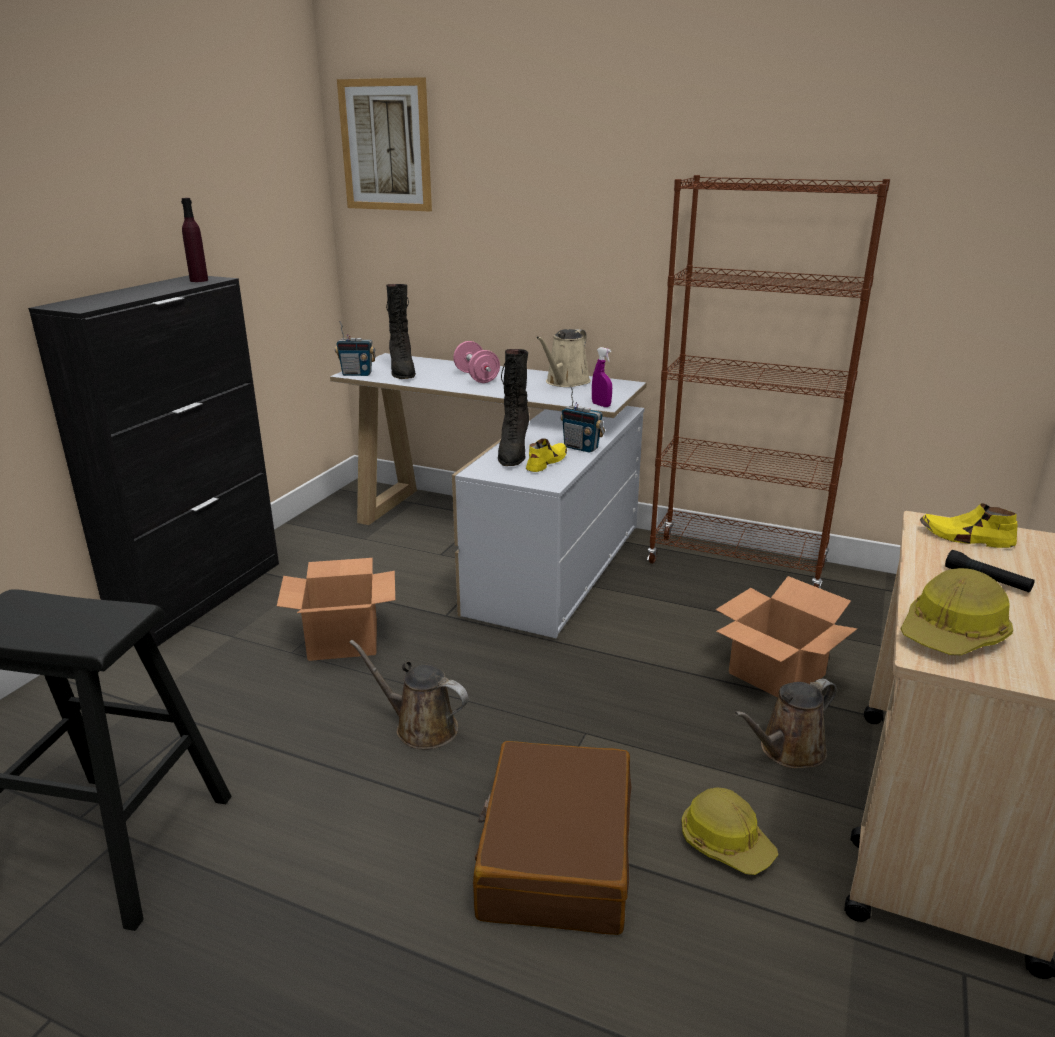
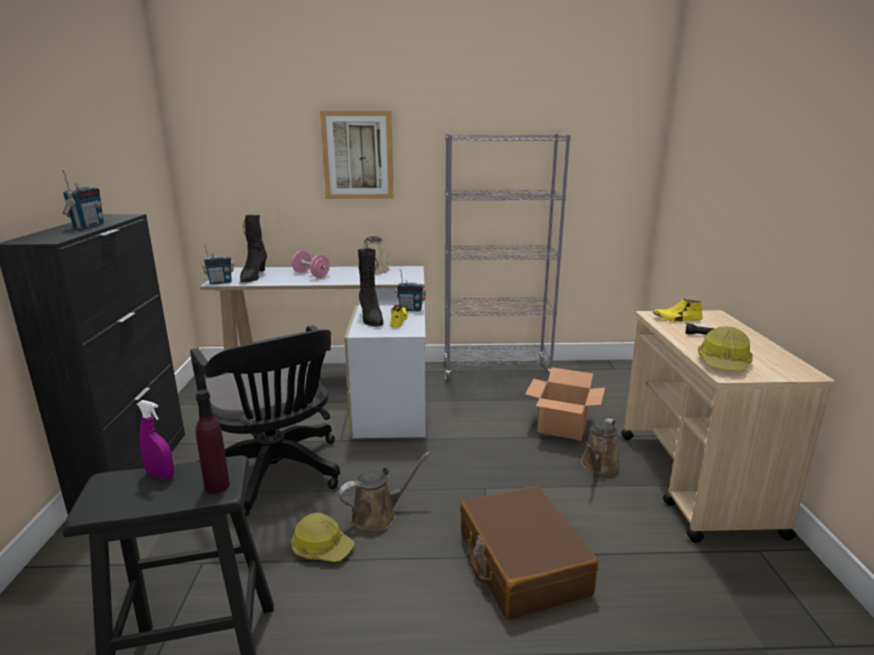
camera: 25 degrees left, 5 degrees down
(148, 292) = (88, 226): none -> radio
(199, 280) = (116, 217): purple bottle -> purple bottle (217, 486)
(342, 641) = (277, 475): cardboard box -> black office chair
(385, 145) = (218, 118): picture -> picture (357, 155)
(402, 371) = (253, 277): black boot -> black boot turned 45 degrees clockwise
(421, 727) = (378, 515): brown watering can -> brown watering can turned 150 degrees clockwise
(601, 405) = (412, 281): purple spray bottle -> purple spray bottle (160, 475)
(725, 842) = (606, 525): hard hat -> hard hat (322, 547)
(737, 565) = (496, 371): brown bookcase -> grey bookcase

